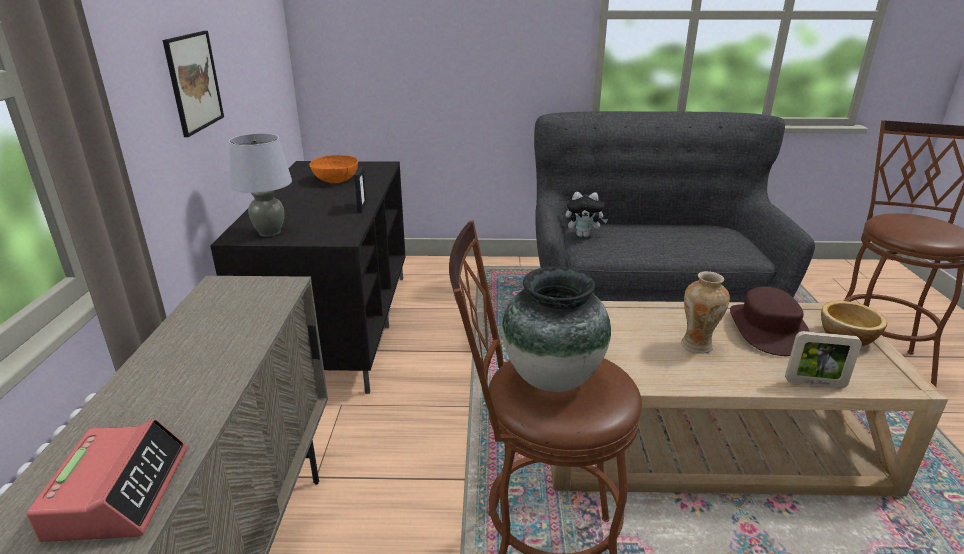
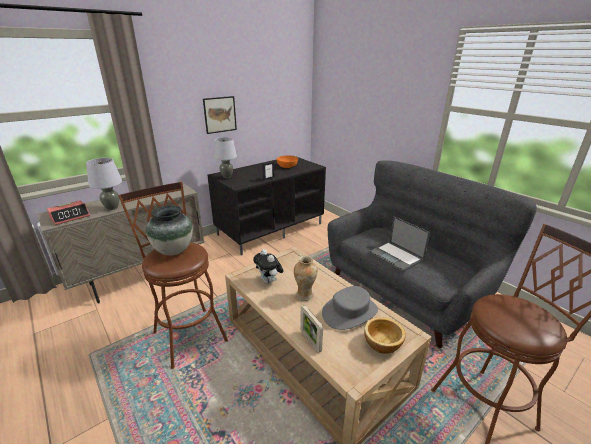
camera: 50 degrees right, 0 degrees up
(193, 401) = (112, 208): none -> grey table lamp
(583, 235) = (374, 232): plush toy -> plush toy (269, 281)
(664, 248) = (396, 256): none -> laptop
(767, 329) = (350, 312): brown hat -> grey hat

